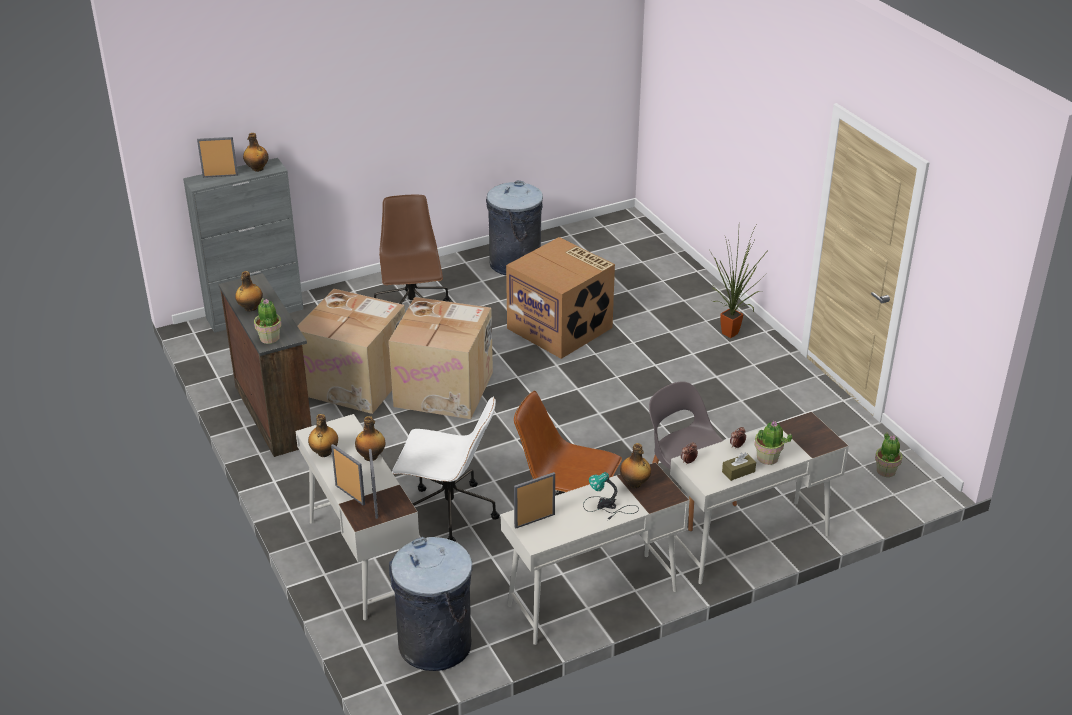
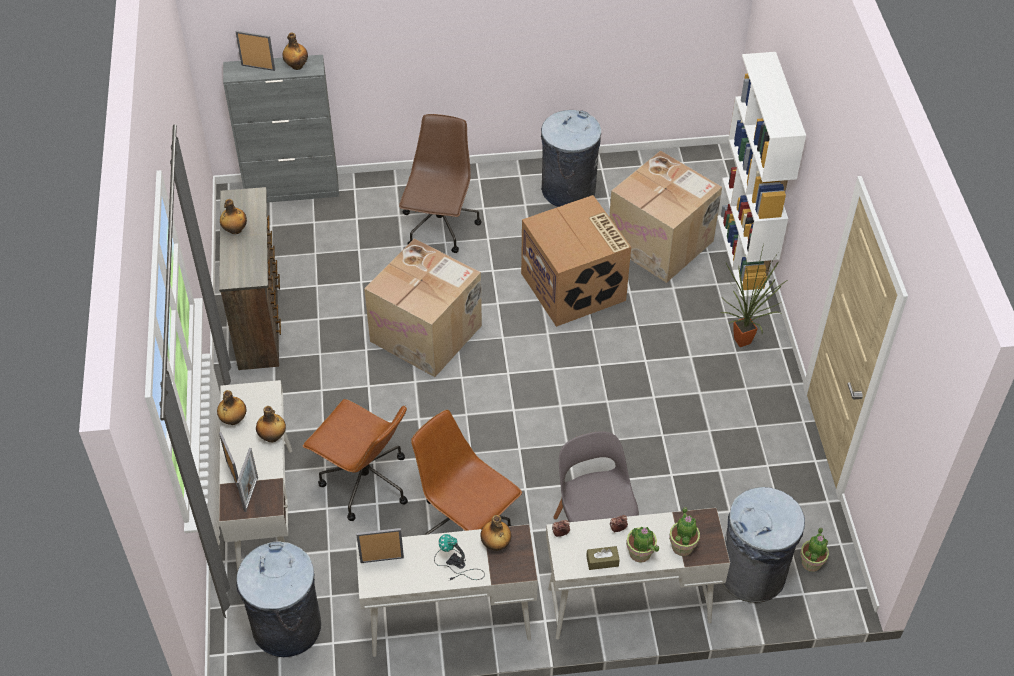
camera: 20 degrees right, 15 degrees up
(269, 338) = (236, 273): potted plant -> potted plant (682, 546)
(357, 382) = (350, 301): cardboard box -> cardboard box (662, 242)
(448, 512) = (364, 482): white office chair -> brown office chair
(694, 276) = (744, 254): none -> white bookcase
(842, 491) = (752, 574): none -> grey trash can

